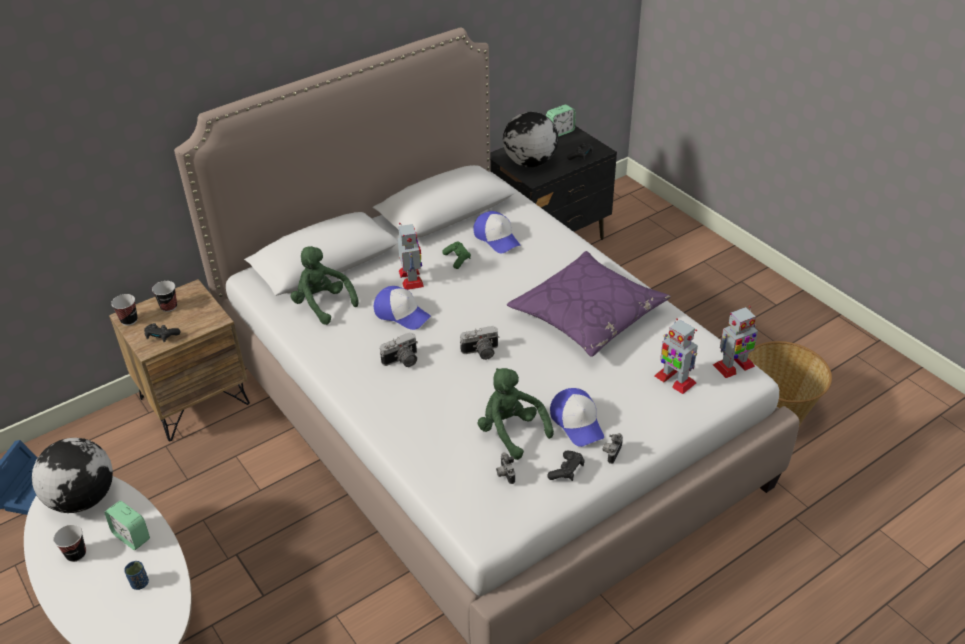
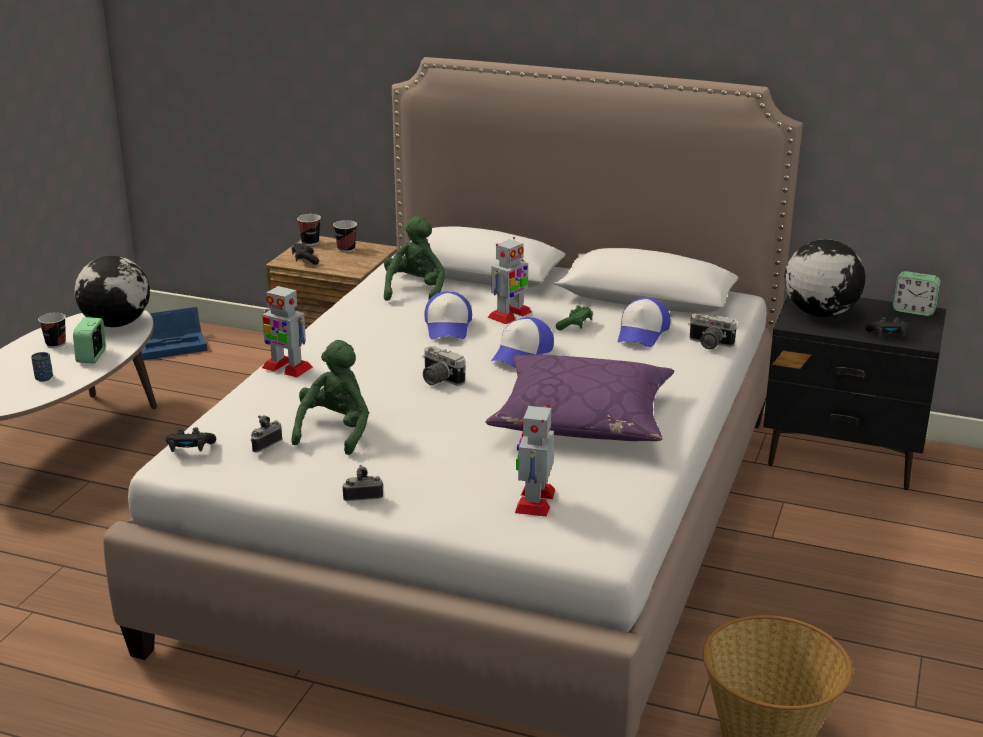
camera: 55 degrees right, 15 degrees down
(402, 361) = (377, 349): camera -> camera (709, 344)
(566, 471) = (305, 478): black game controller -> black game controller (189, 448)
(577, 422) = (390, 463): cap -> cap (522, 354)
(733, 366) = (613, 534): toy robot -> toy robot (286, 367)

